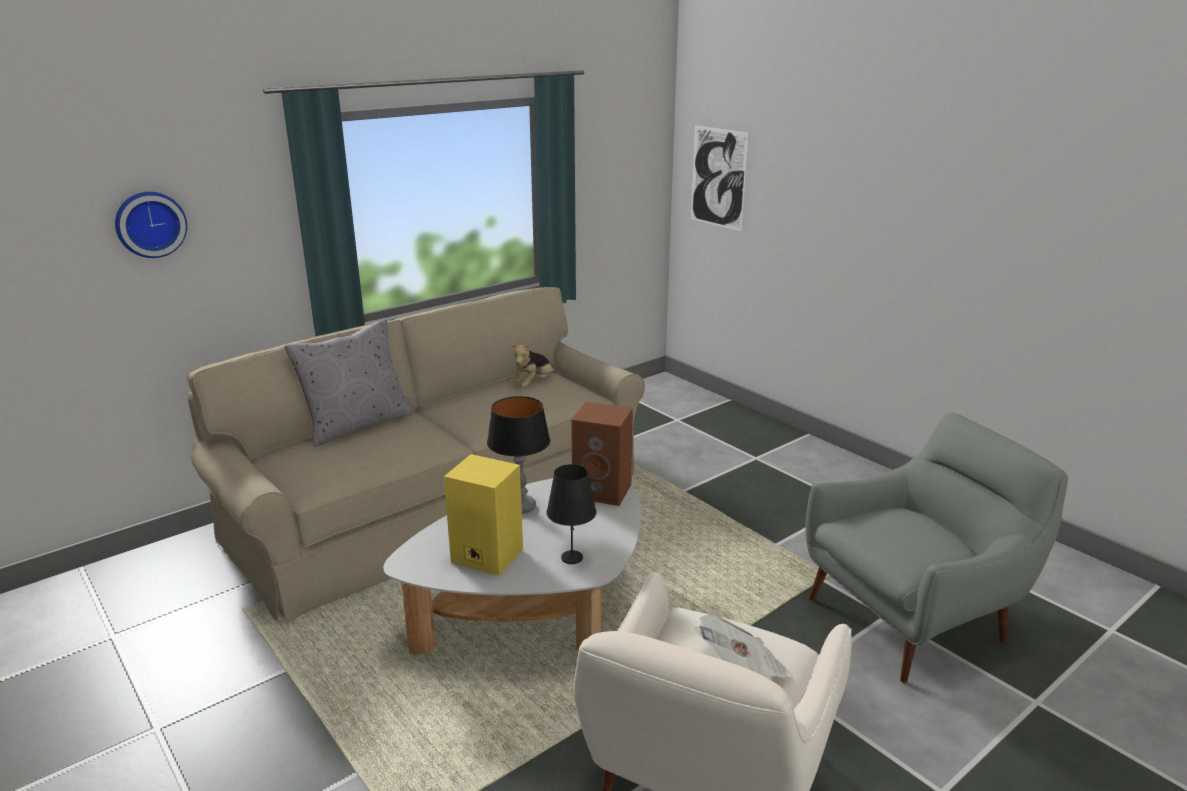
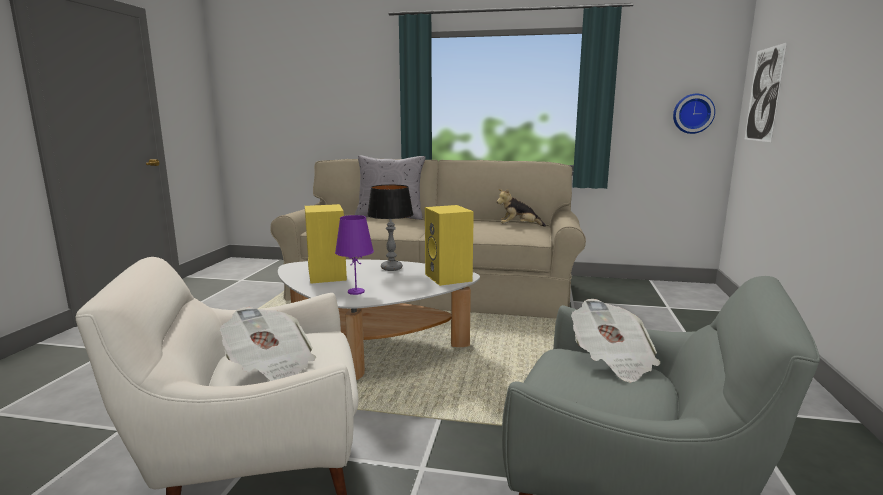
camera: 50 degrees right, 10 degrees down
(150, 224) = (331, 86): wall clock -> wall clock (692, 113)
(571, 557) = (356, 291): black table lamp -> purple table lamp
(603, 490) = (449, 278): brown speaker -> yellow speaker
(882, 514) = (612, 360): none -> newspaper

